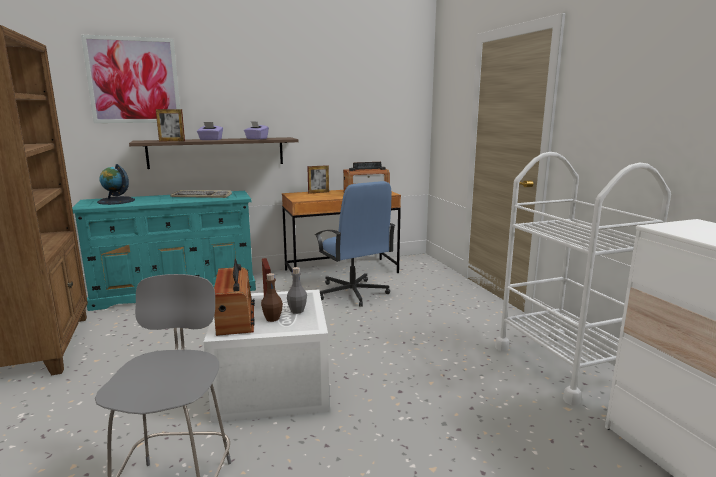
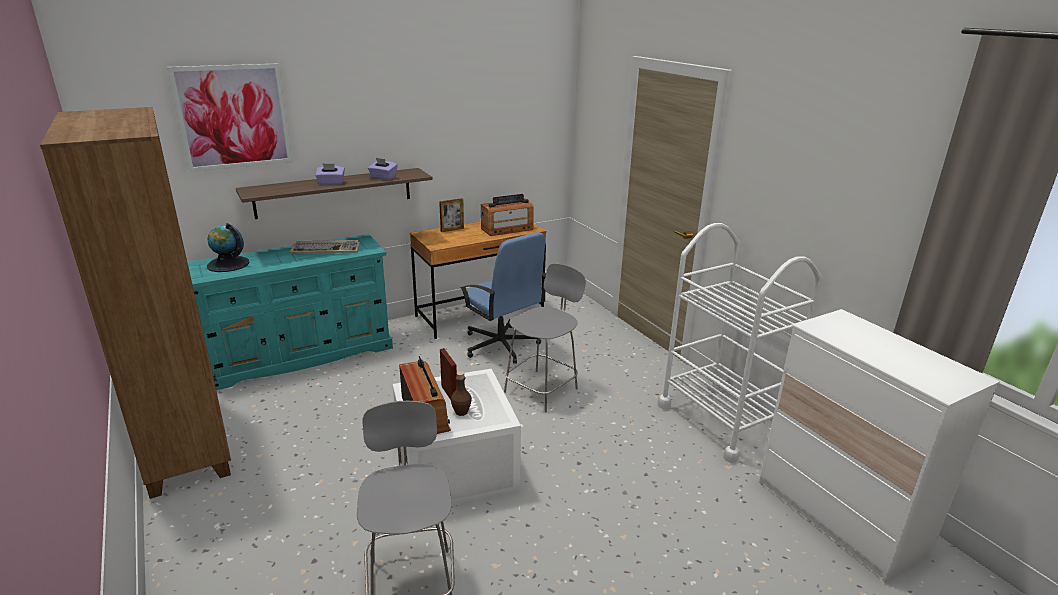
camera: 10 degrees left, 10 degrees up
(172, 141) = (288, 190): picture frame -> none
(297, 311) = (481, 400): grey bottle -> none
(381, 327) = (542, 389): none -> grey chair

